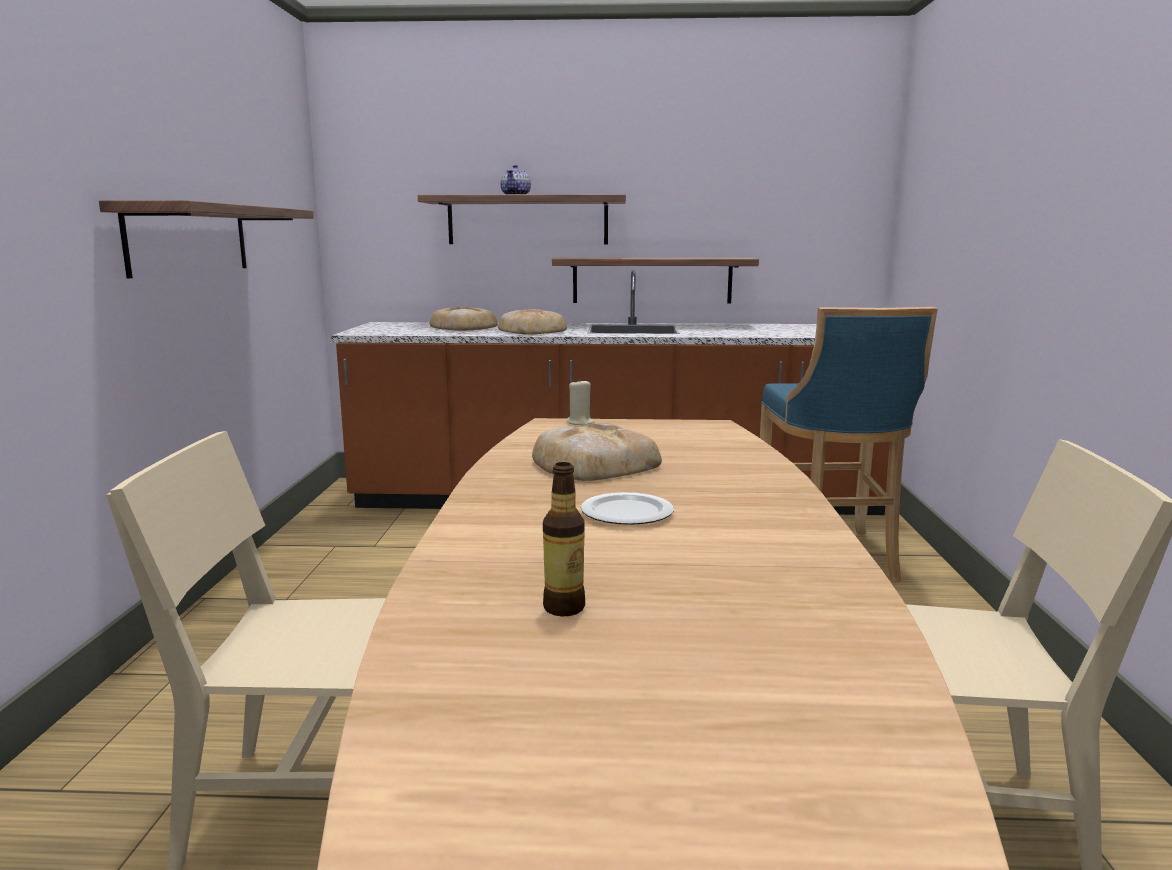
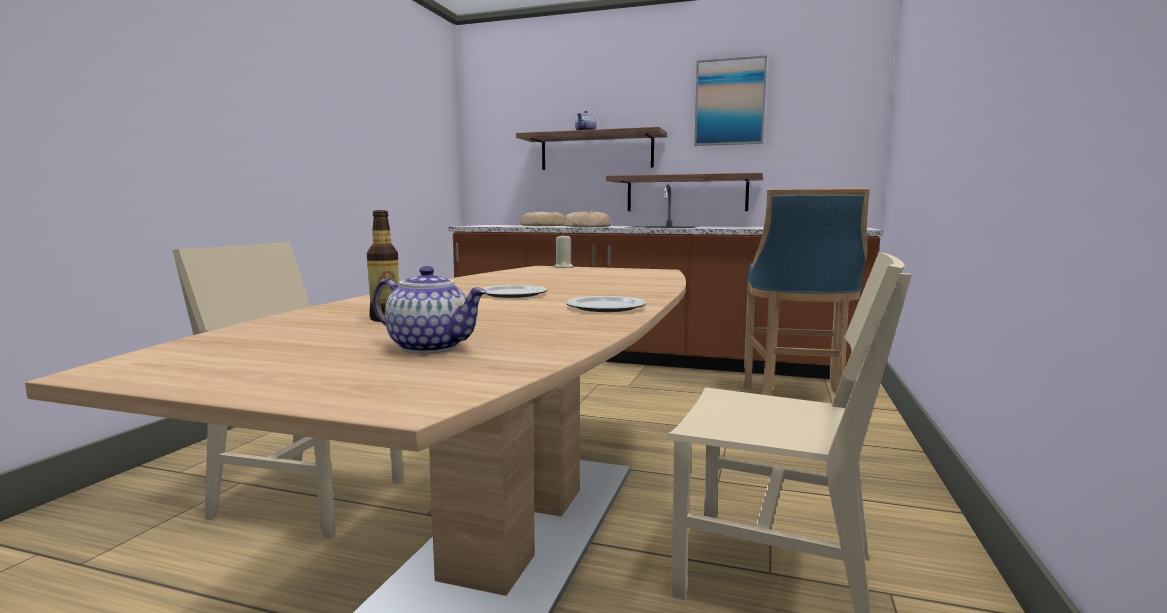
camera: 15 degrees right, 5 degrees down
(189, 239) = (344, 151): shelf -> none
(592, 465) = (533, 279): bread -> none
(708, 160) = (730, 102): none -> picture
(738, 683) = (432, 347): none -> teapot
(793, 541) = (607, 307): none -> plate

